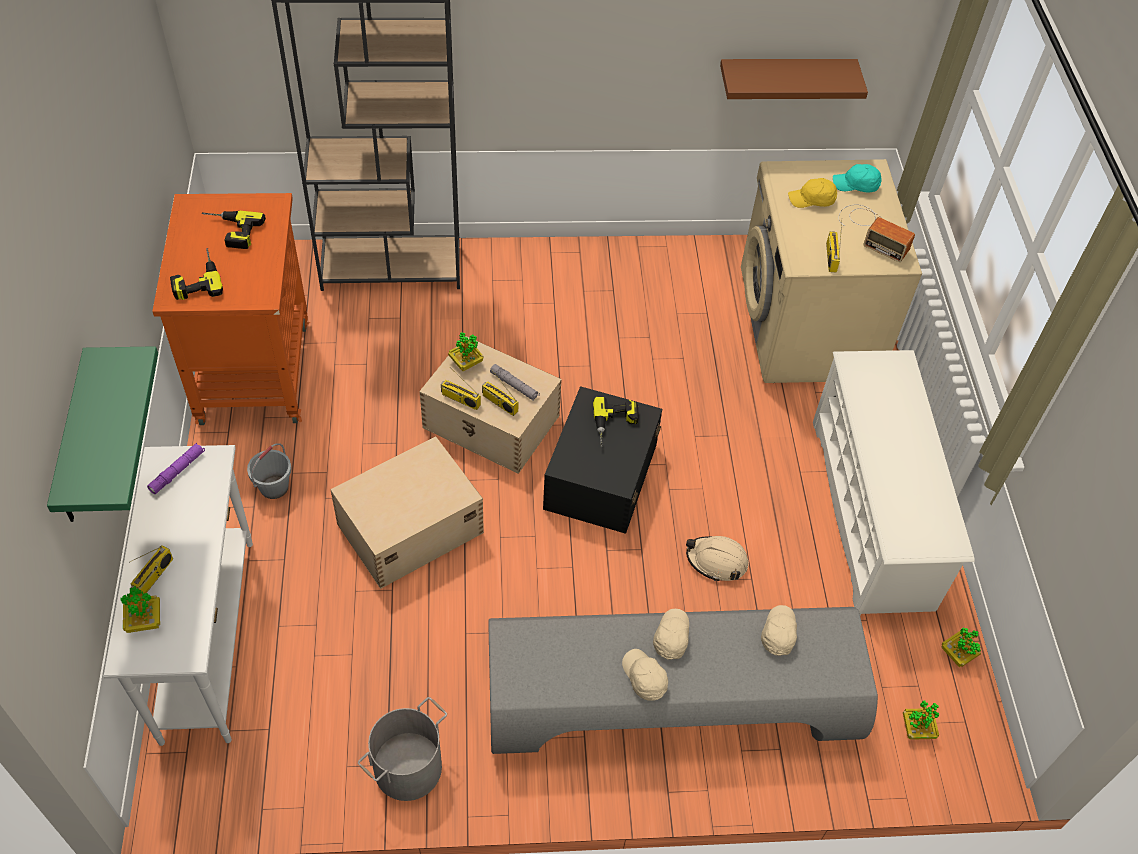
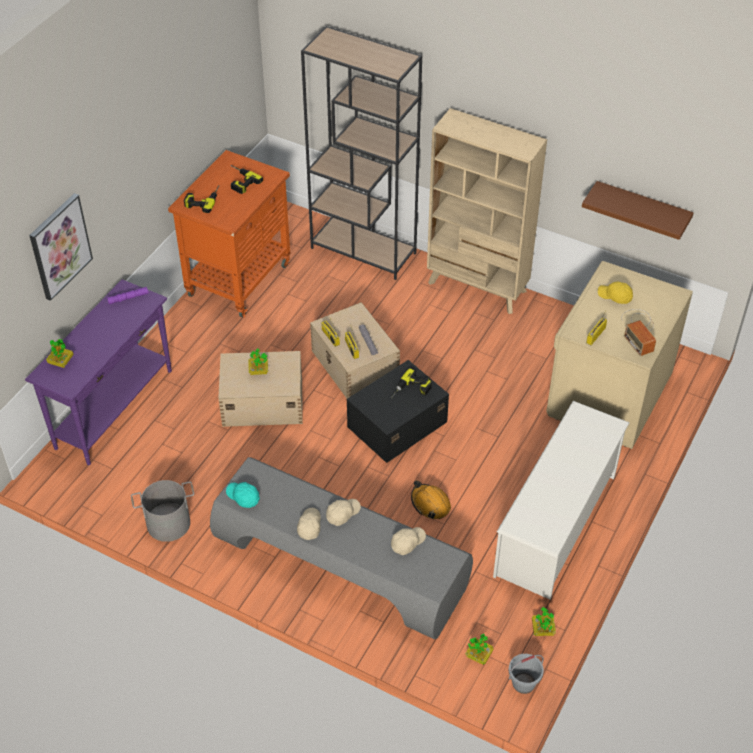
camera: 35 degrees right, 5 degrees down
(74, 442) = (60, 246): green shelf -> picture
(154, 577) = (80, 344): radio -> none
(206, 637) = (114, 408): white console table -> purple console table
(274, 487) = (204, 347): grey bucket -> grey bucket (523, 683)
(466, 362) = (349, 317): potted plant -> potted plant (258, 371)
(564, 258) = (477, 287): none -> beige bookcase
(716, 561) = (430, 504): beige hard hat -> orange hard hat
(856, 185) = (654, 299): turquoise cap -> turquoise cap (243, 497)

